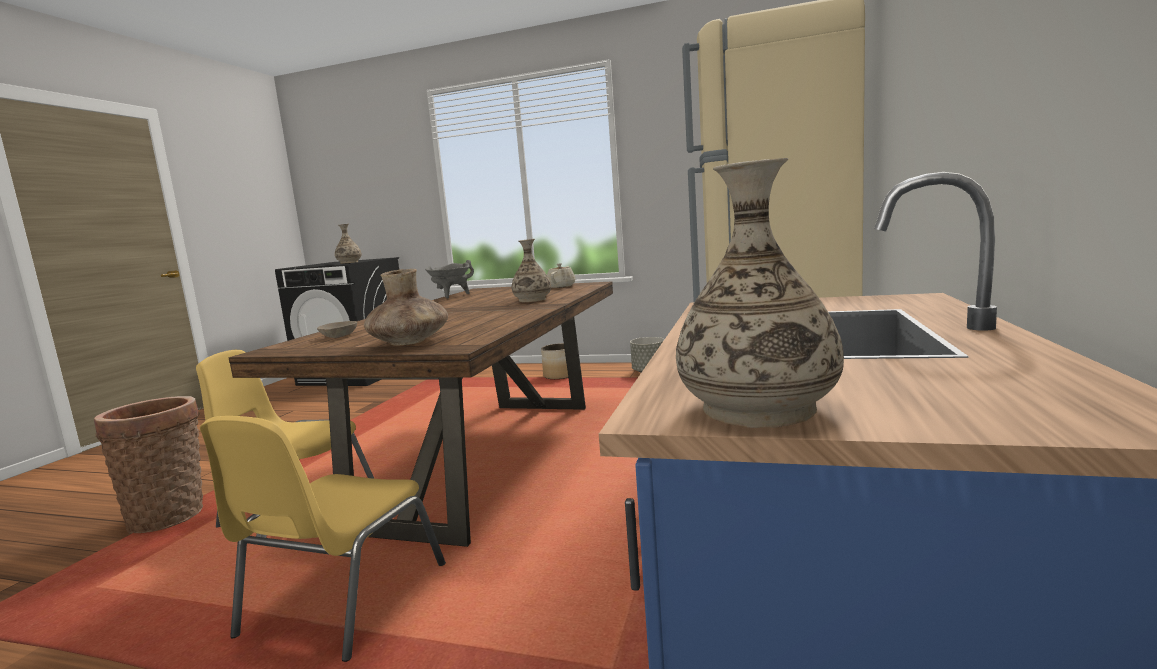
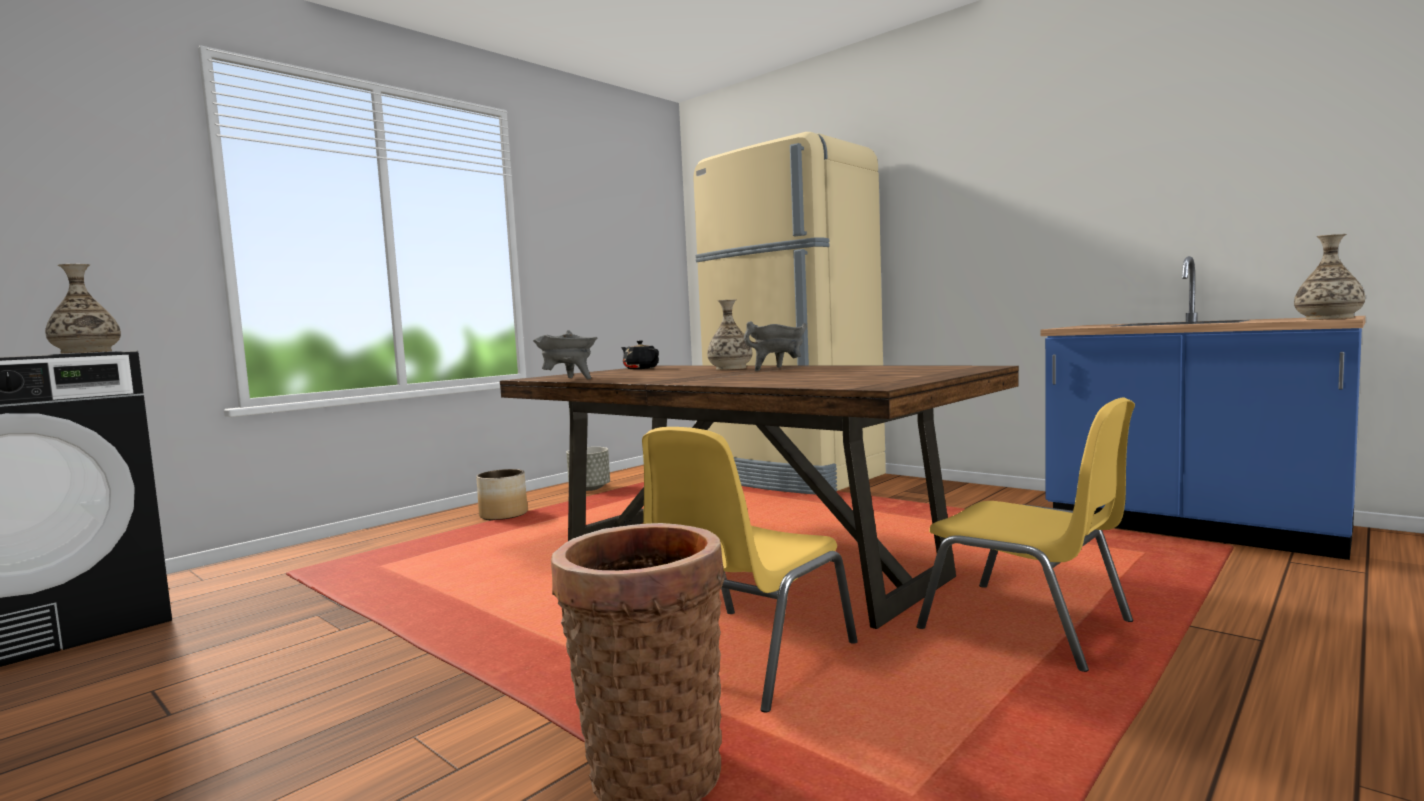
camera: 65 degrees left, 5 degrees down
(340, 336) = (826, 381): beige bowl -> none
(409, 342) = (931, 371): brown vase -> none
(504, 309) = (778, 369): none -> grey cooking pot
(561, 286) = (640, 368): beige teapot -> black teapot

